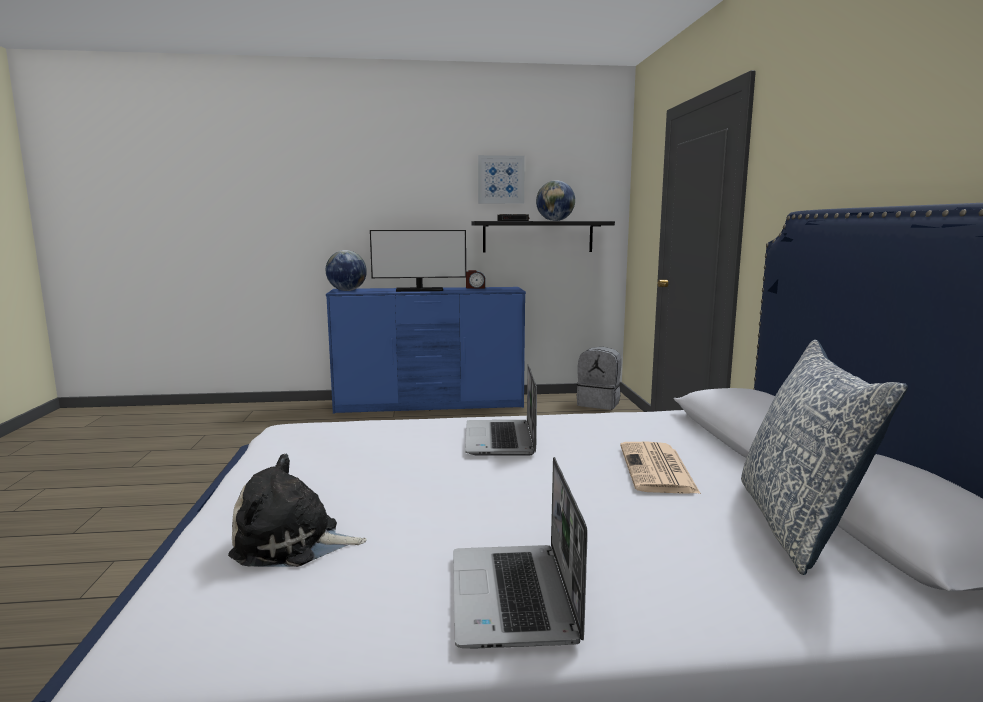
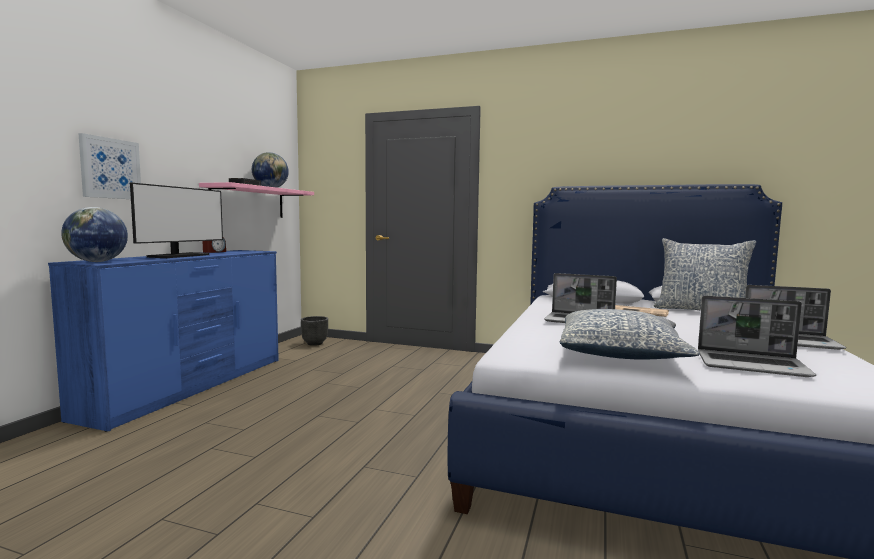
camera: 65 degrees left, 5 degrees down
(292, 543) = (752, 365): plush toy -> laptop
(315, 468) = (620, 354): none -> pillow
(501, 179) = (220, 144): picture -> picture (110, 168)
(538, 236) = (248, 202): black shelf -> pink shelf
(599, 403) = (315, 343): grey backpack -> black planter

